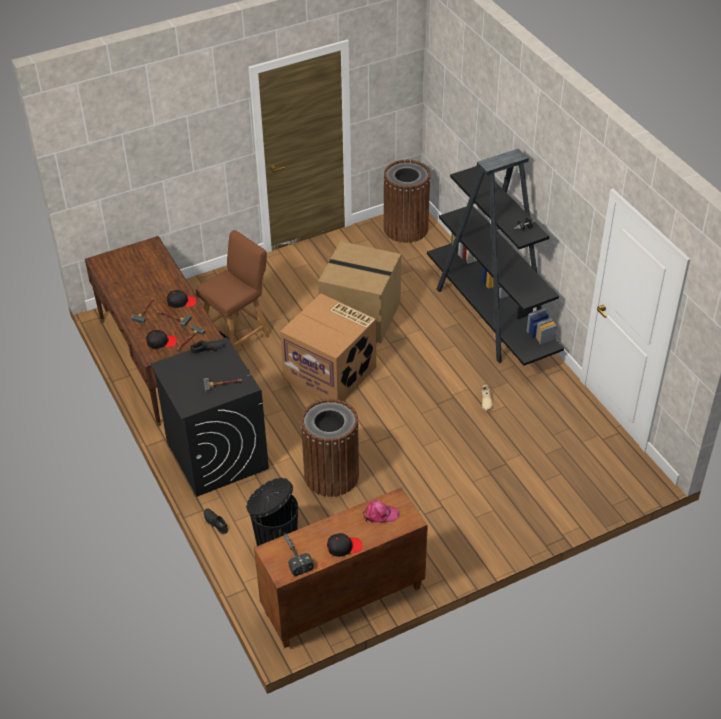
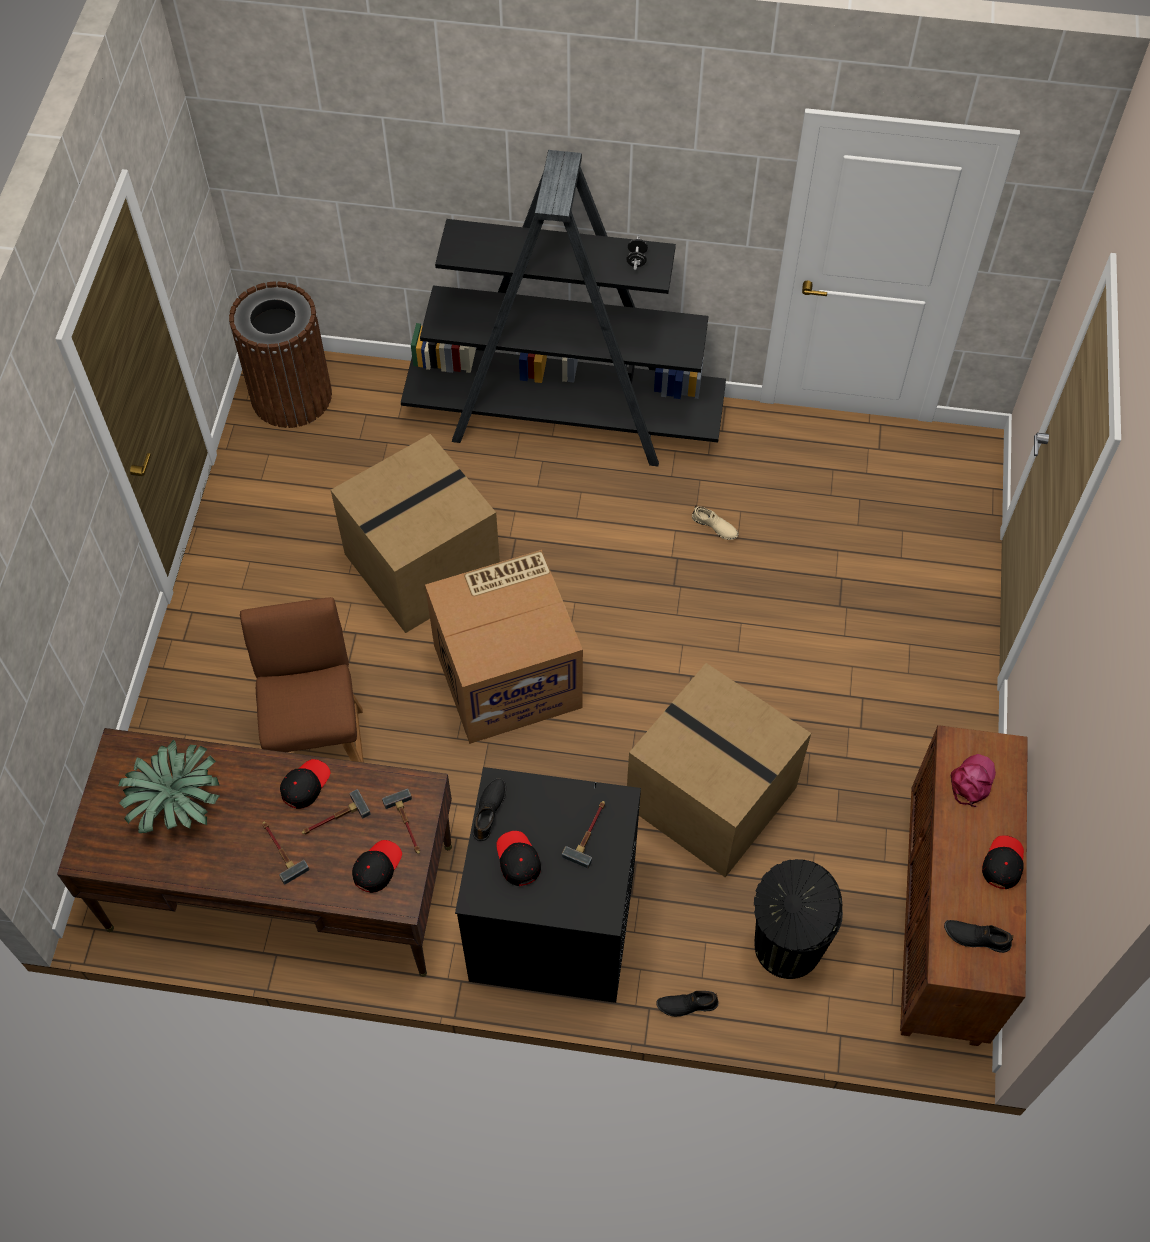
camera: 55 degrees left, 15 degrees up
(141, 272) = (177, 805): none -> potted plant
(191, 369) = (517, 860): none -> black cap
(294, 554) = (976, 937): hammer -> black shoe
(331, 475) = (708, 797): brown trash can -> cardboard box

